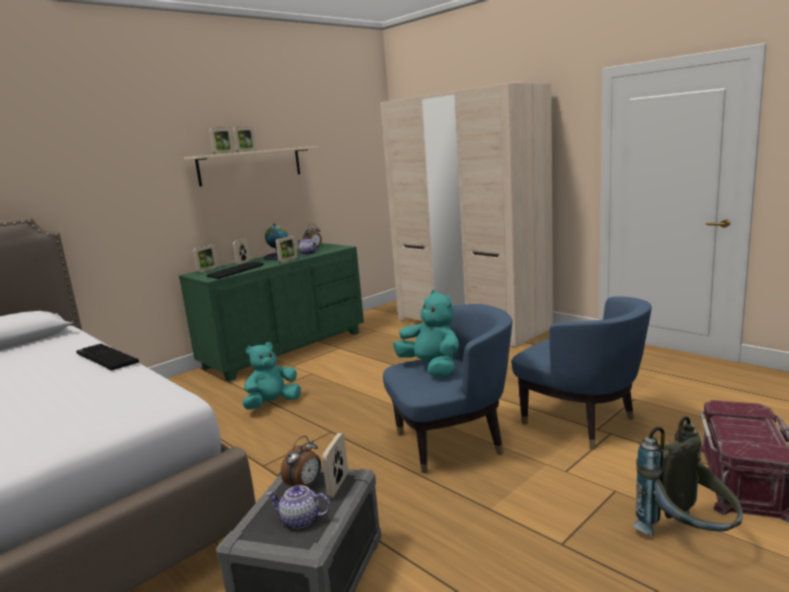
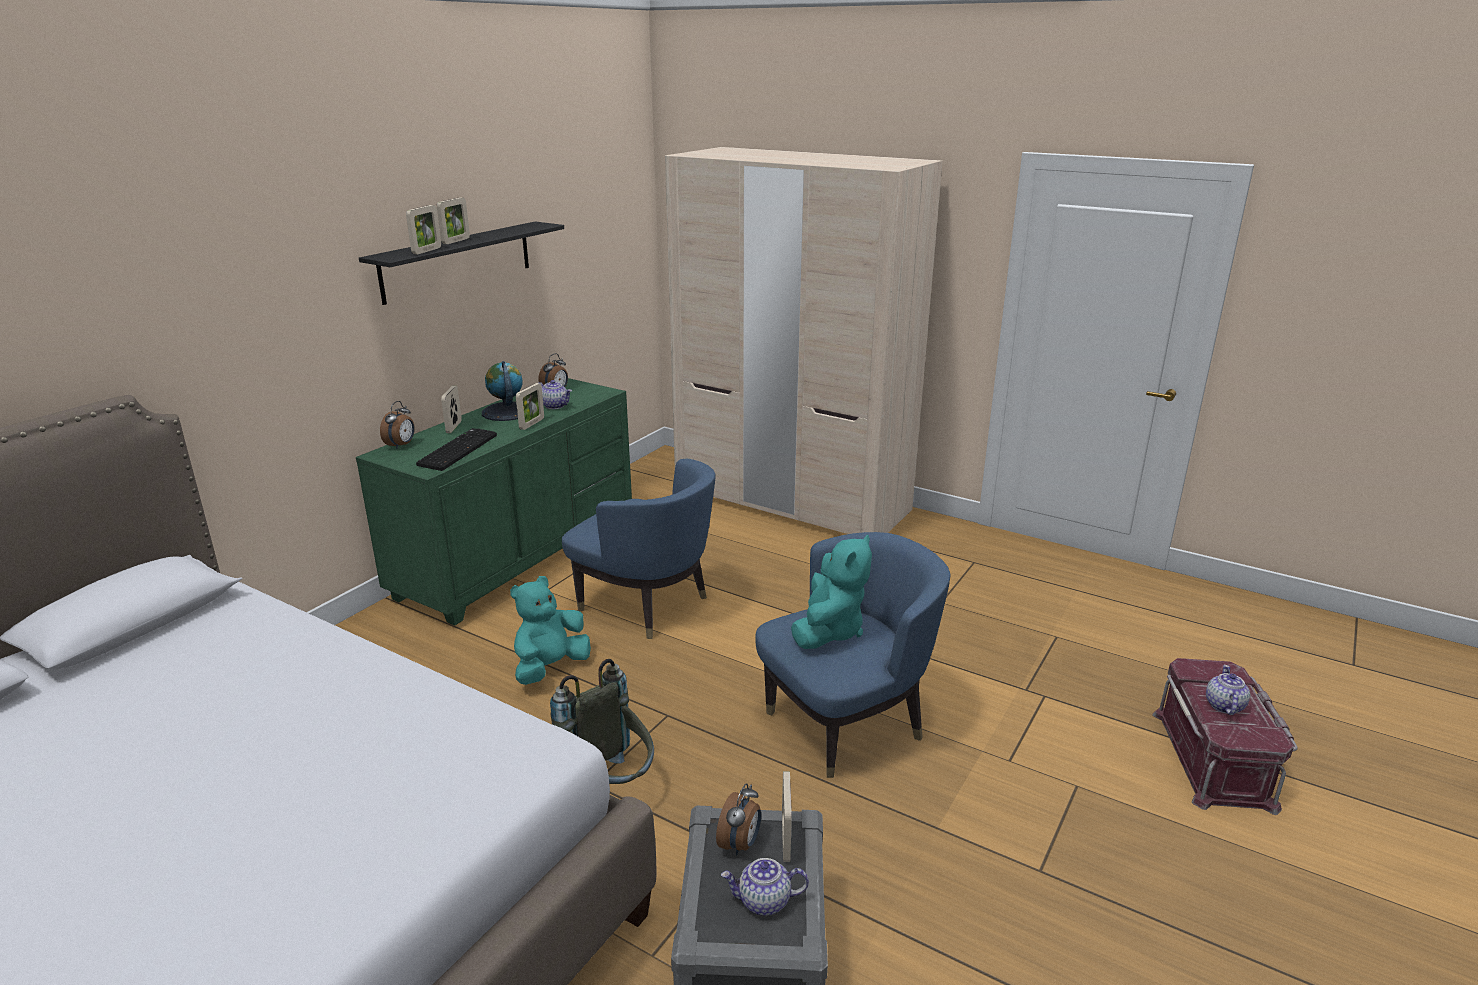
camera: 15 degrees left, 10 degrees up
(105, 358) = (356, 658): keyboard -> none
(207, 270) = (401, 445): picture frame -> alarm clock
(250, 165) = (457, 261): beige shelf -> black shelf
(431, 368) = (829, 630): turquoise plush toy -> turquoise plush toy turned 75 degrees clockwise
(580, 422) = (1001, 679): blue armchair -> blue armchair (646, 605)
(688, 537) = (1175, 846): grey backpack -> grey backpack (611, 786)
(743, 431) = (1223, 705): none -> teapot

